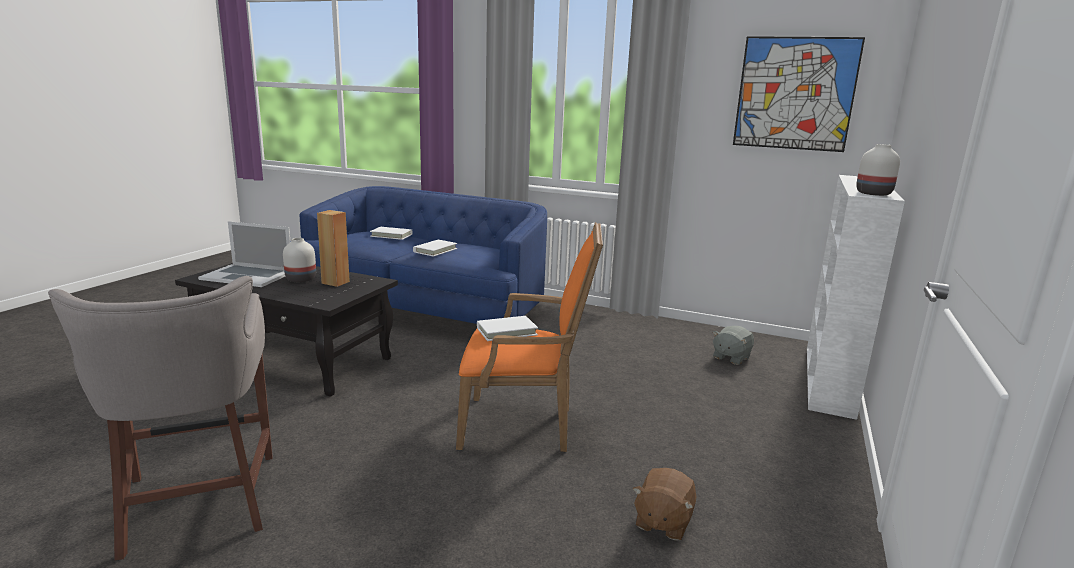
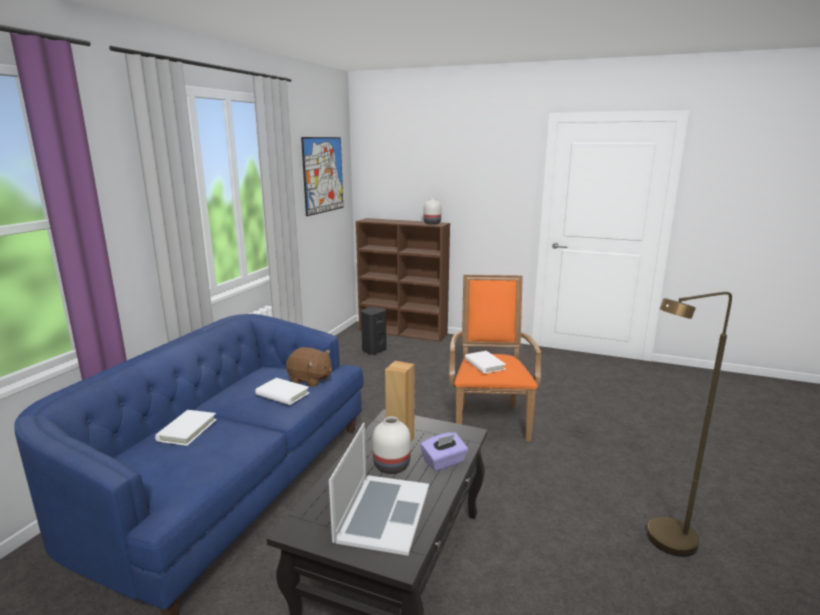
camera: 90 degrees left, 0 degrees up
(198, 505) = (663, 544): grey stool -> brown floor lamp
(289, 293) = (444, 462): none -> purple tissue box
(662, 521) = (561, 384): brown plush toy -> brown plush toy (310, 379)
(730, 357) = (373, 350): grey plush toy -> black speaker
(829, 380) = (403, 332): white bookcase -> brown bookcase

